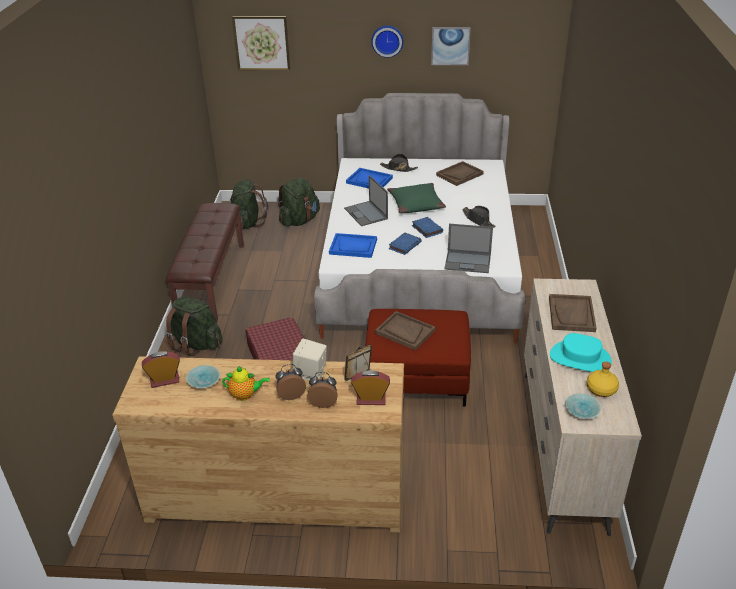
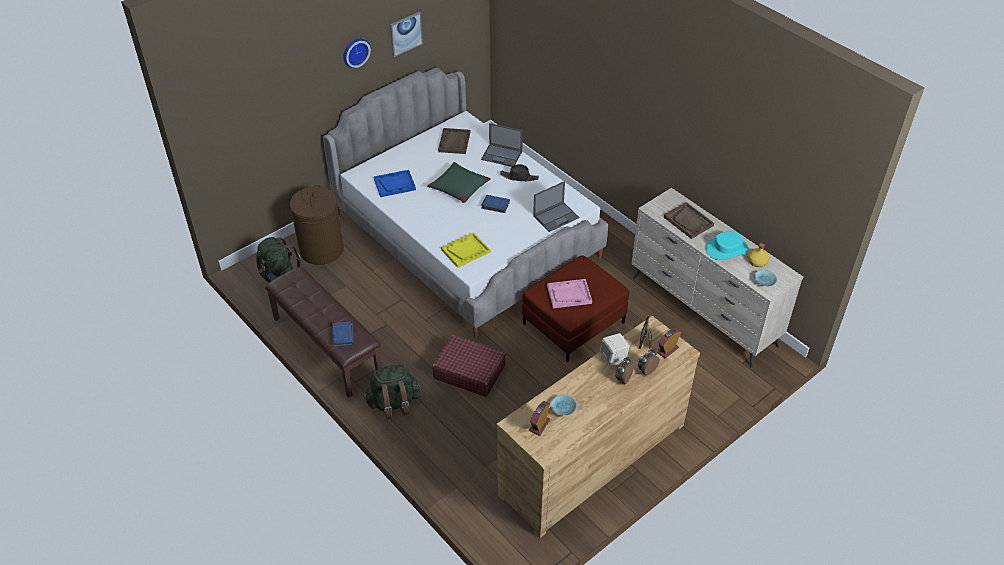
camera: 45 degrees left, 10 degrees up
(245, 395) = (599, 398): teapot -> none
(261, 43) = (245, 103): picture -> none
(299, 221) = (321, 250): green backpack -> brown laundry basket
(353, 247) = (465, 251): blue tray -> yellow tray
(366, 214) = (435, 217): laptop -> laptop (502, 155)
(398, 168) = (401, 160): black hat -> none
(405, 245) = (499, 228): blue book -> blue book (343, 335)
(405, 332) = (569, 294): brown tray -> pink tray

